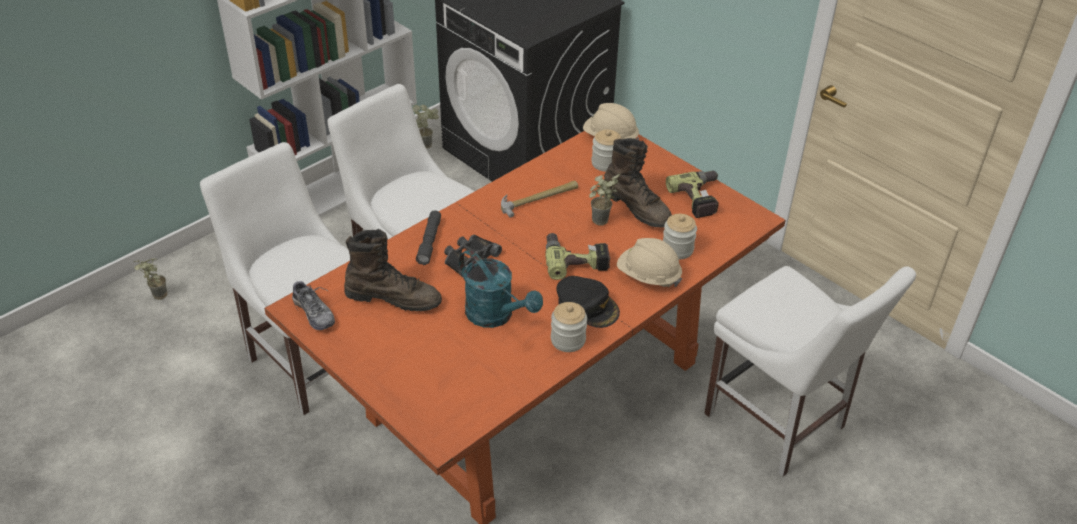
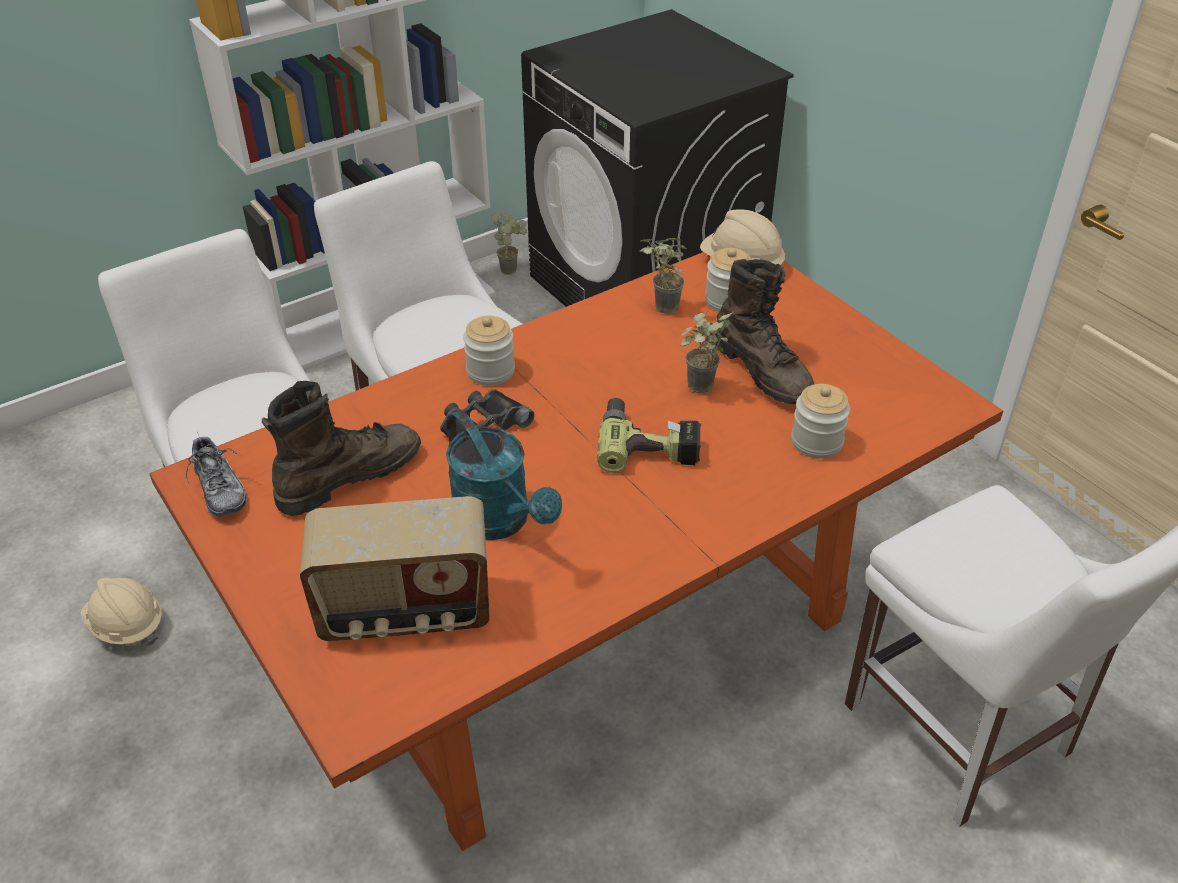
camera: 10 degrees right, 0 degrees up
(156, 296) = (93, 443): potted plant -> potted plant (660, 309)
(394, 297) = (348, 476): brown boot -> brown boot turned 60 degrees counterclockwise
(429, 242) = (428, 395): grey flashlight -> none
(453, 374) = (405, 612): none -> radio
(539, 199) = (612, 346): hammer -> none
(568, 340) = (606, 574): jar -> jar (490, 371)
(587, 306) = (651, 520): black cap -> none
(648, 276) = (760, 481): beige hard hat -> beige hard hat (126, 625)
(701, 198) = (868, 366): power drill -> none

